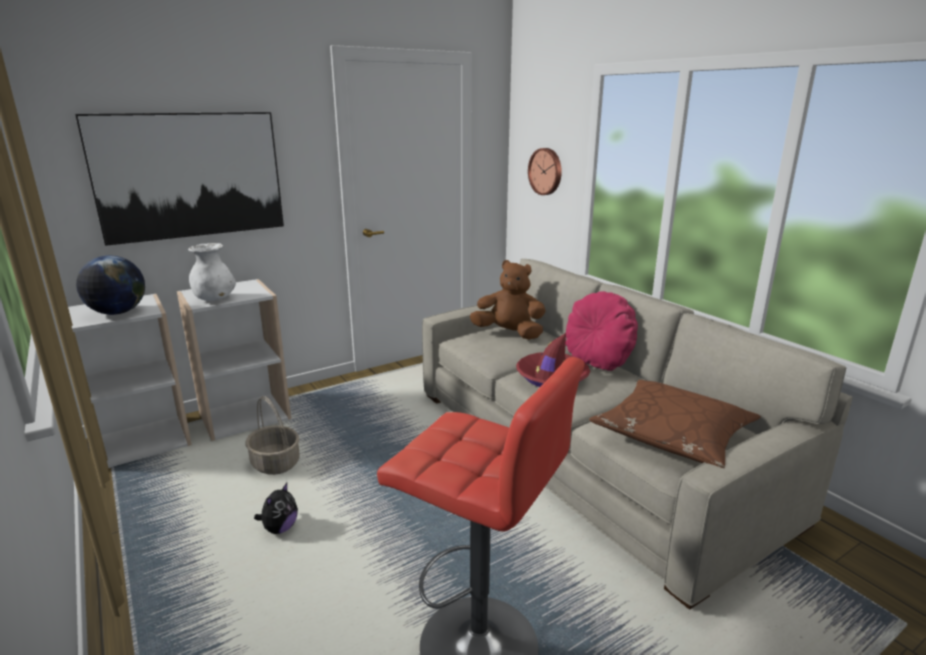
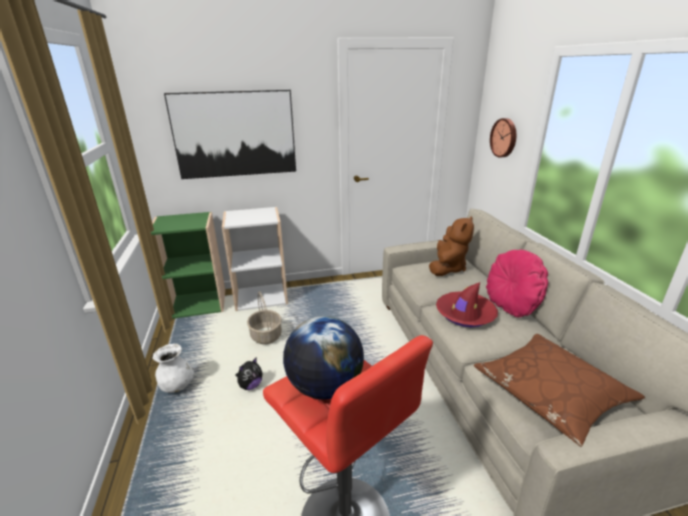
camera: 20 degrees right, 5 degrees up
(117, 313) = (182, 224): globe -> globe (324, 387)
(143, 441) = (199, 303): white bookcase -> green bookcase
(214, 299) = (241, 220): white vase -> white vase (177, 386)
(509, 333) = (447, 268): brown plush toy -> brown plush toy turned 75 degrees clockwise

